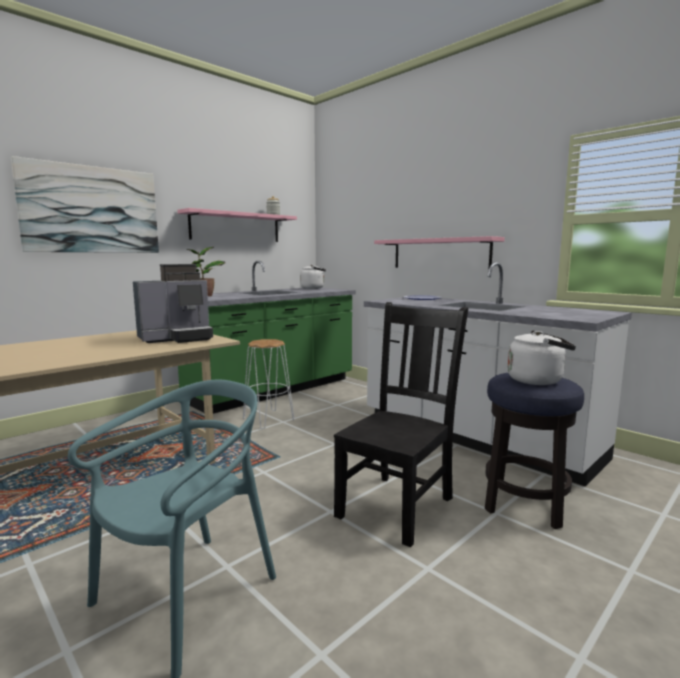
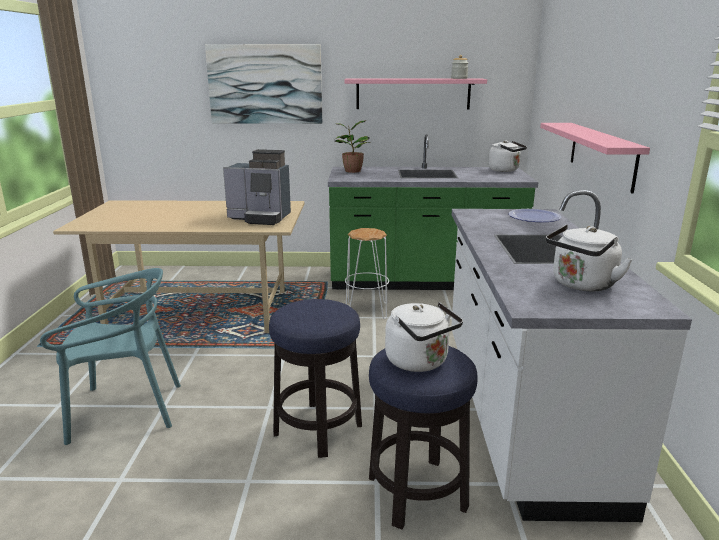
camera: 45 degrees right, 10 degrees up
(398, 505) = (318, 429): black chair -> stool
(558, 311) = (581, 285): none -> white kettle

